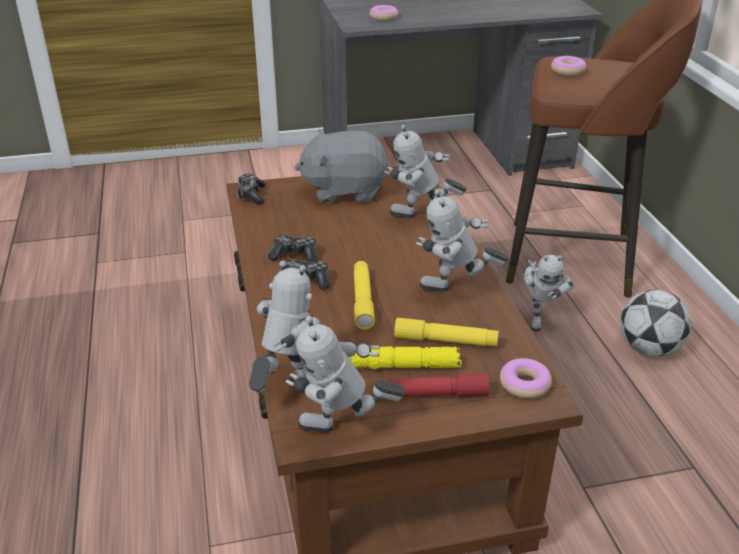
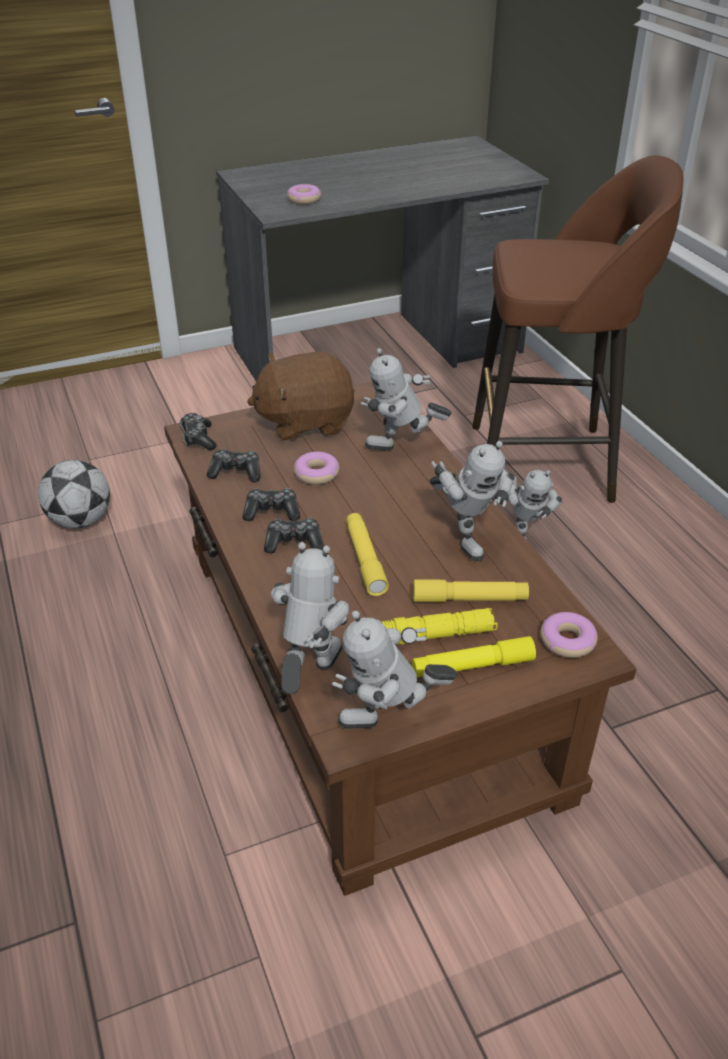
camera: 10 degrees left, 5 degrees up
(274, 223) = (236, 472): none -> game controller
(344, 190) = (305, 422): grey plush toy -> brown plush toy
(431, 394) = (472, 666): red flashlight -> yellow flashlight
(456, 292) = (465, 538): toy robot -> toy robot turned 105 degrees counterclockwise
(568, 71) = (535, 260): donut -> donut (317, 474)
(649, 349) = (646, 560): football -> football (81, 521)

